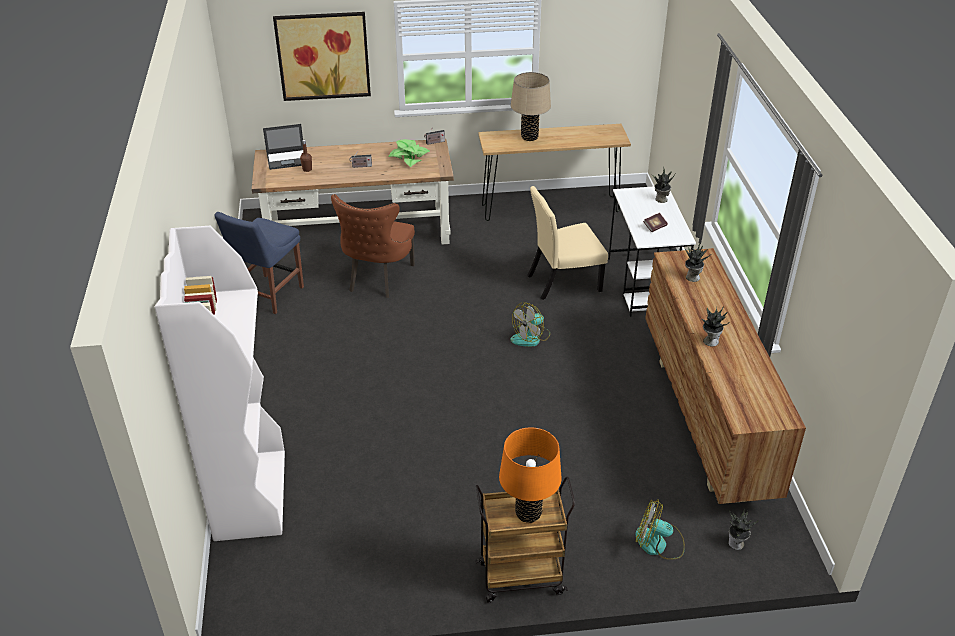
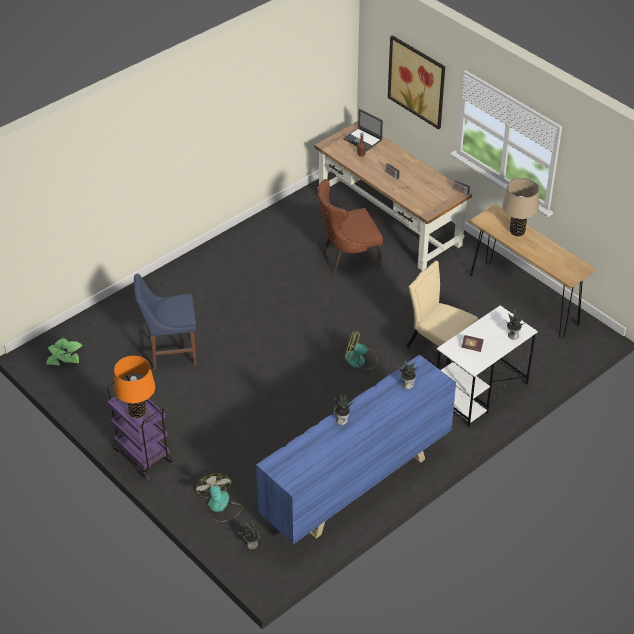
camera: 55 degrees right, 5 degrees up
(250, 494) = (112, 313): white bookcase -> none
(268, 296) = (280, 221): blue chair -> blue chair (170, 353)
(409, 157) = (427, 189): potted plant -> potted plant (64, 356)
(520, 578) = (142, 456): brown cart -> purple cart
(706, 421) = (357, 486): brown cabinet -> blue cabinet

